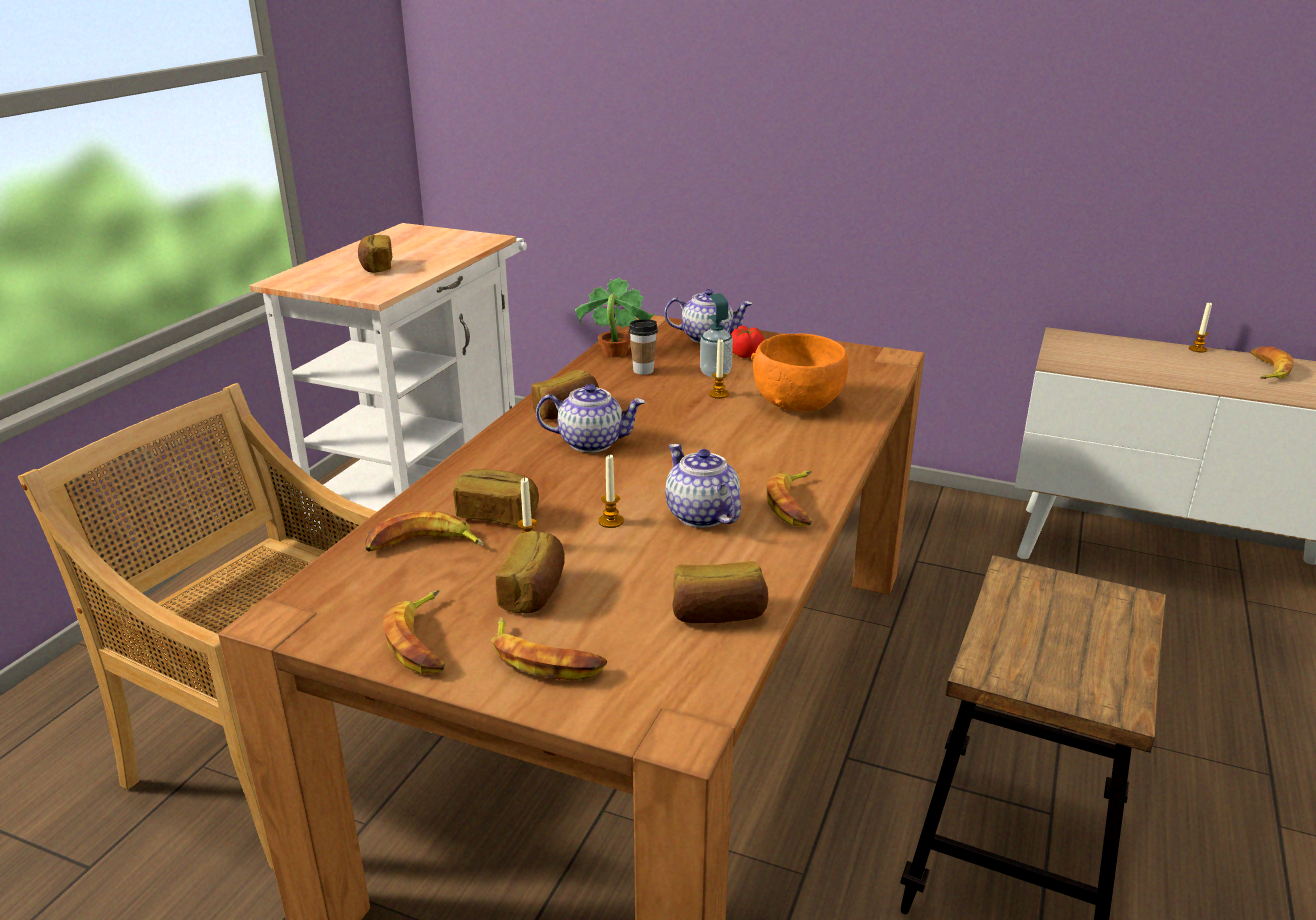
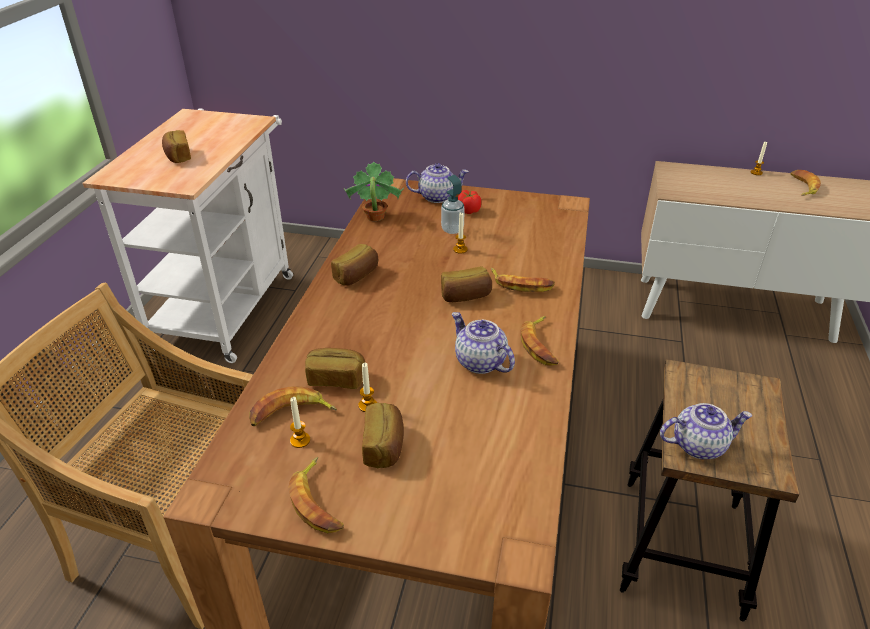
camera: 10 degrees left, 10 degrees up
(544, 659) = (410, 506): banana -> banana (521, 285)
(592, 442) = (384, 303): teapot -> teapot (698, 445)
(611, 521) = (419, 375): candle -> candle (300, 440)
(643, 370) = (400, 232): cup -> none
(718, 615) = (517, 450): bread -> bread (465, 296)
(797, 402) = (516, 252): orange bowl -> none

